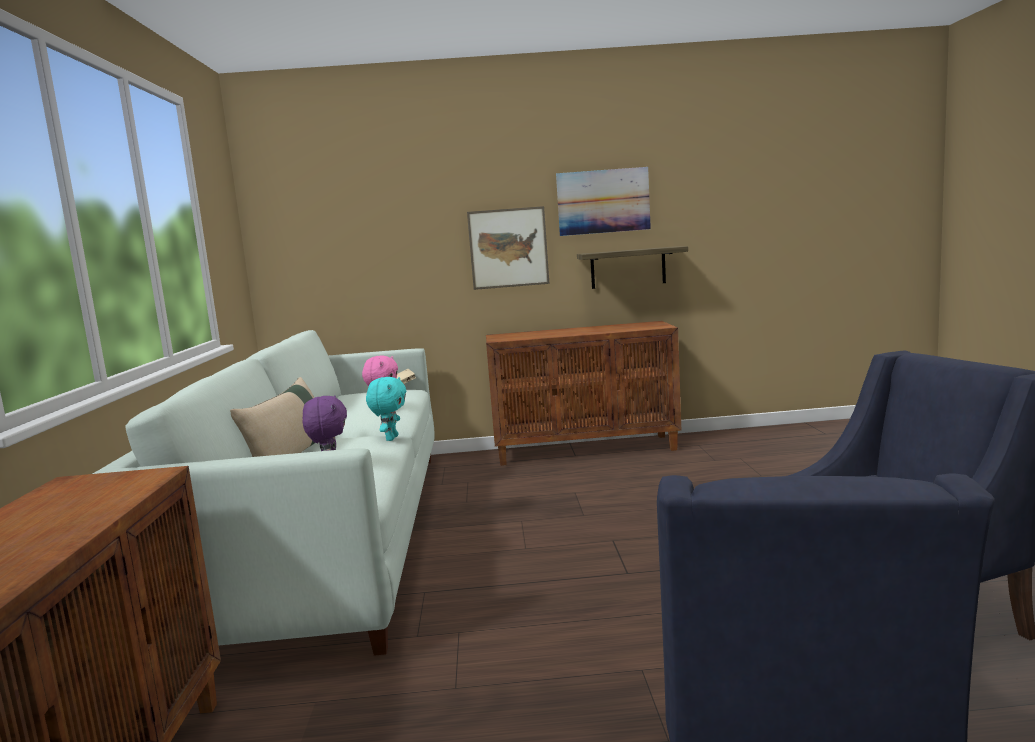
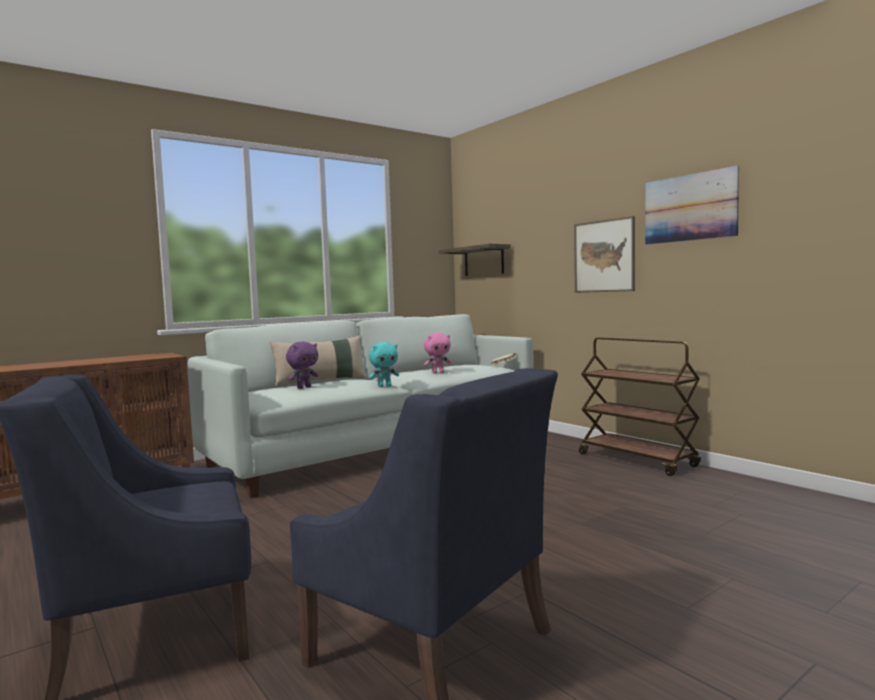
camera: 55 degrees right, 5 degrees down
(586, 449) = (638, 460): brown cabinet -> brown cart
(628, 268) = (711, 278): shelf -> shelf (484, 261)

